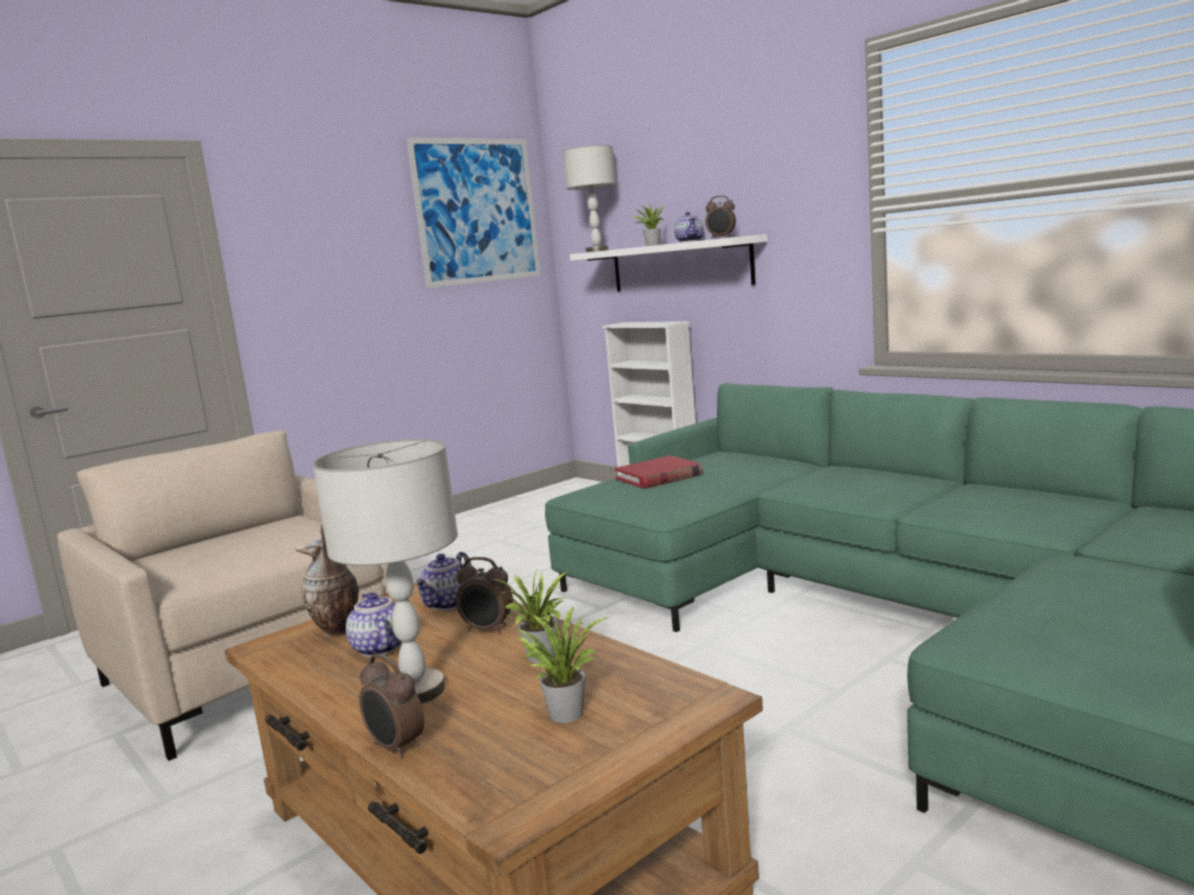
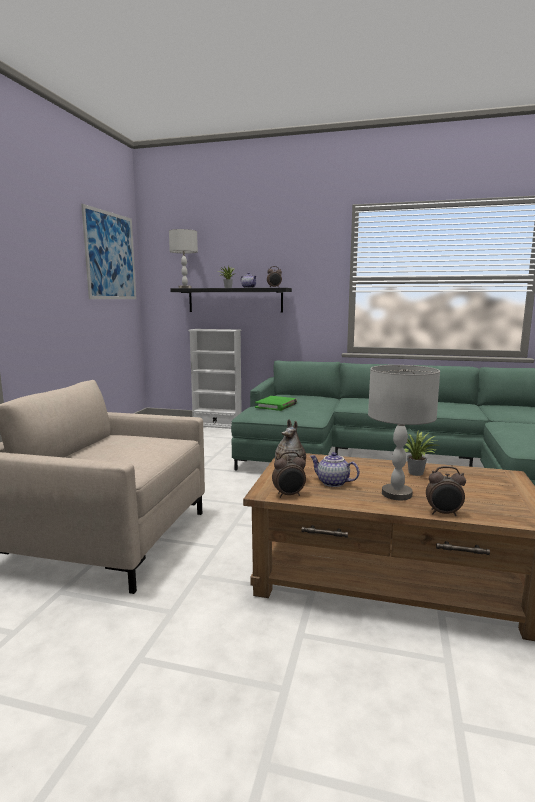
camera: 35 degrees left, 0 degrees up
(449, 604) = (319, 462): teapot -> none
(487, 630) = (366, 468): alarm clock -> alarm clock (289, 495)
(565, 711) = (474, 488): potted plant -> none
(659, 477) = (276, 405): red book -> green book
(679, 265) = (235, 300): white shelf -> black shelf

